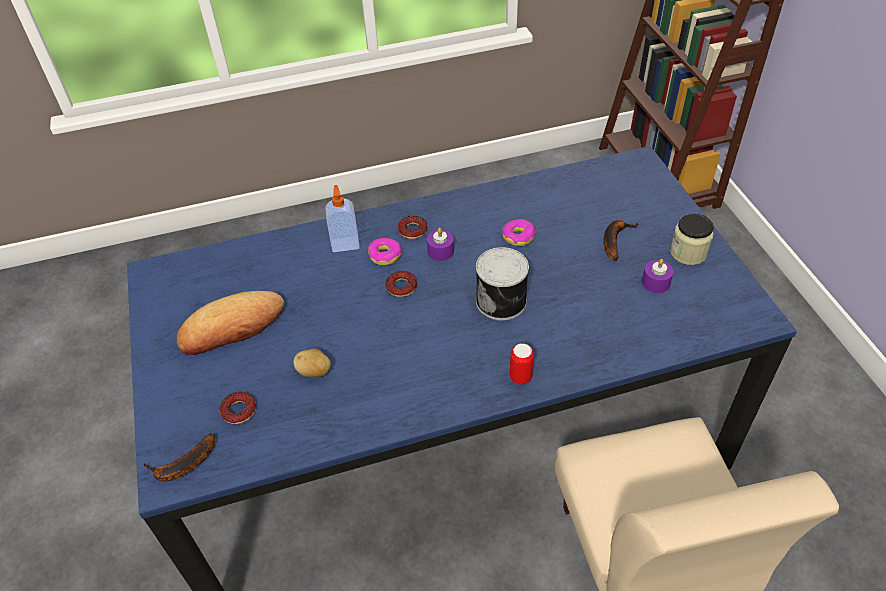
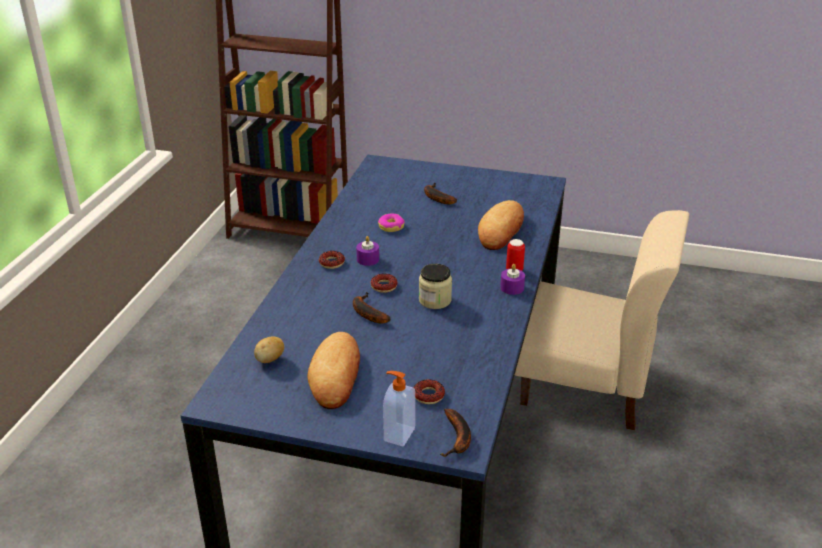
camera: 60 degrees left, 15 degrees down
(314, 372) = (426, 349): potato -> potato (270, 360)
(345, 243) = (308, 295): soap dispenser -> soap dispenser (398, 434)
(346, 297) = (366, 312): none -> banana
(385, 255) = (343, 282): donut -> none
(502, 300) = (442, 253): can -> none
(598, 326) = (501, 230): none -> bread
(655, 282) = (486, 199): purple candle -> purple candle (512, 288)
(688, 252) = (474, 181): jar -> jar (435, 300)

